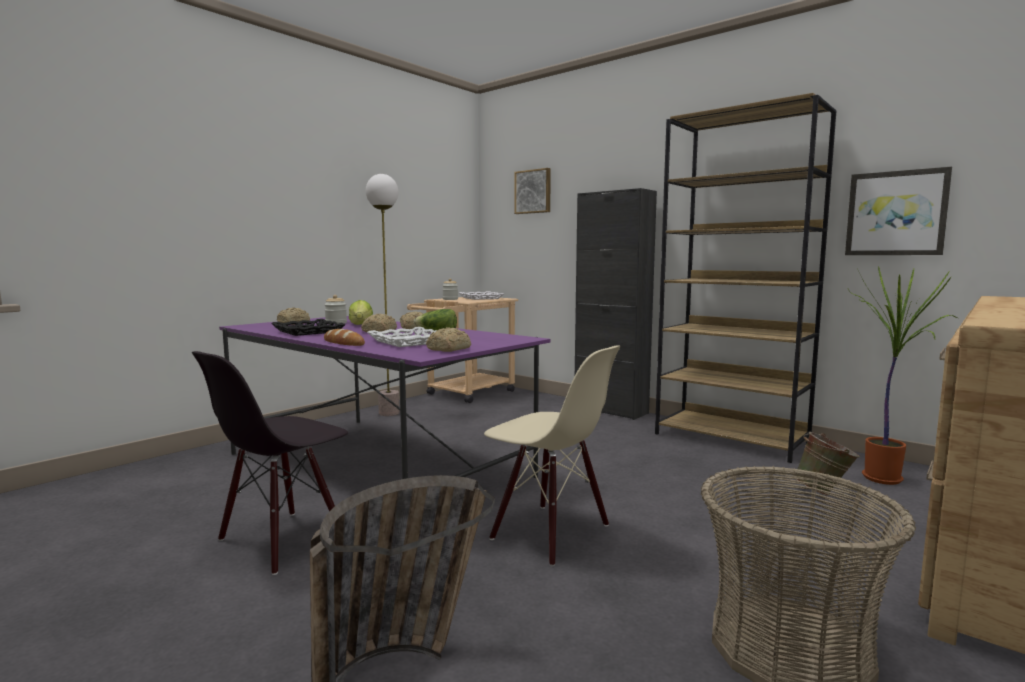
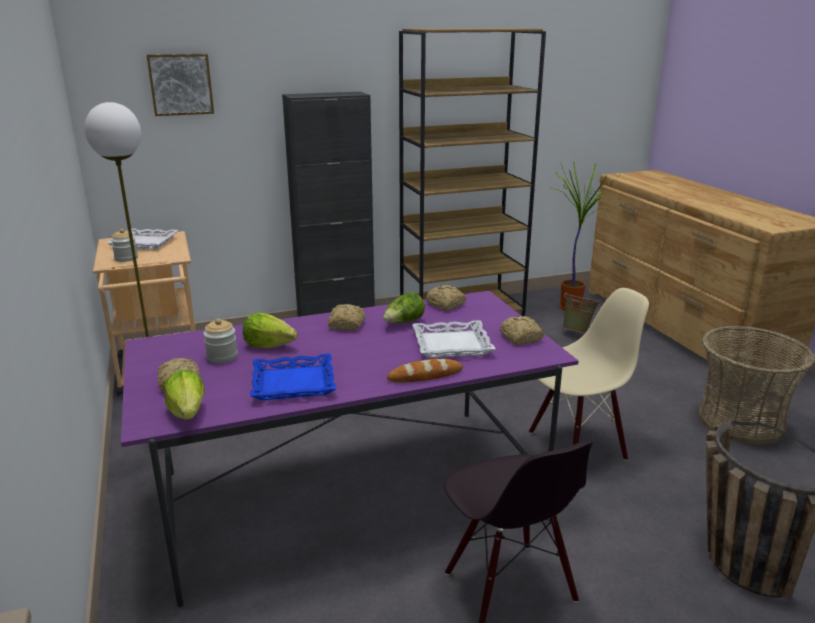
camera: 60 degrees left, 15 degrees up
(257, 327) = (188, 412): none -> lettuce
(309, 331) = (293, 383): black tray -> blue tray
(378, 331) = (348, 346): bread -> bread (445, 305)
(896, 213) = (547, 116): picture -> none

